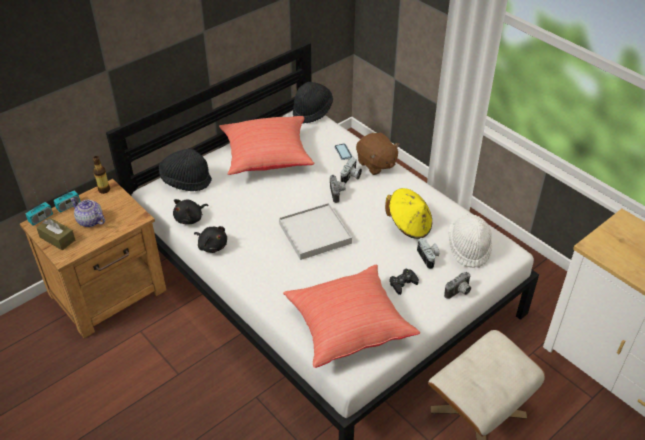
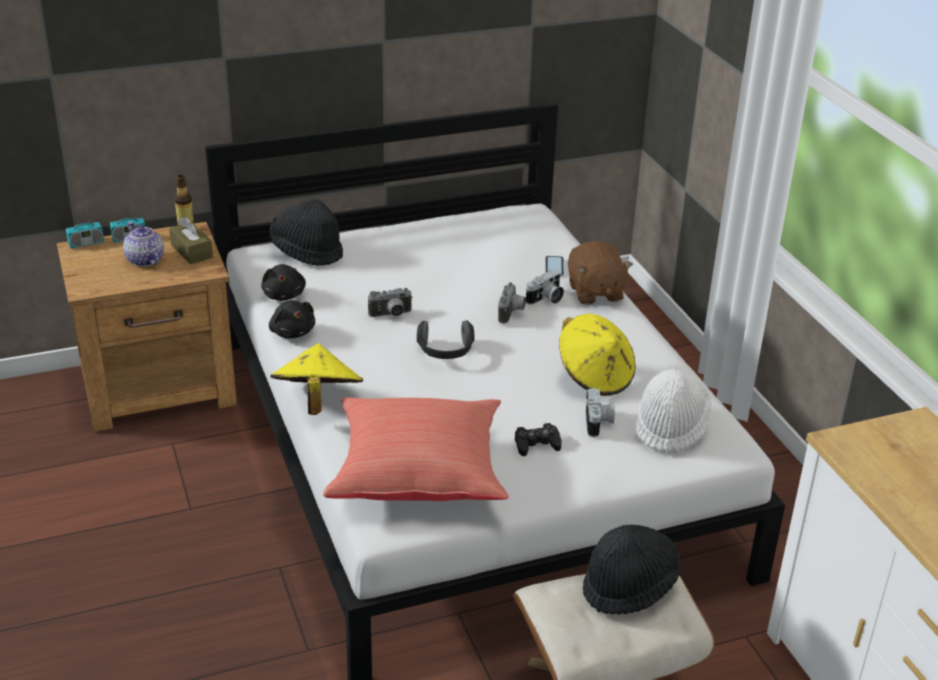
camera: 20 degrees right, 10 degrees down
(57, 239) = (91, 269): brown tissue box -> brown tissue box (191, 251)
(190, 218) = (284, 295): black plush toy -> black plush toy turned 75 degrees counterclockwise
(258, 294) = (317, 402): none -> yellow hat
(267, 158) = (438, 251): red pillow -> none
(312, 111) = (541, 210): black hat -> black hat (629, 587)
(314, 233) = (445, 352): white tray -> headphones
(459, 293) = (616, 477): camera -> camera (391, 315)

